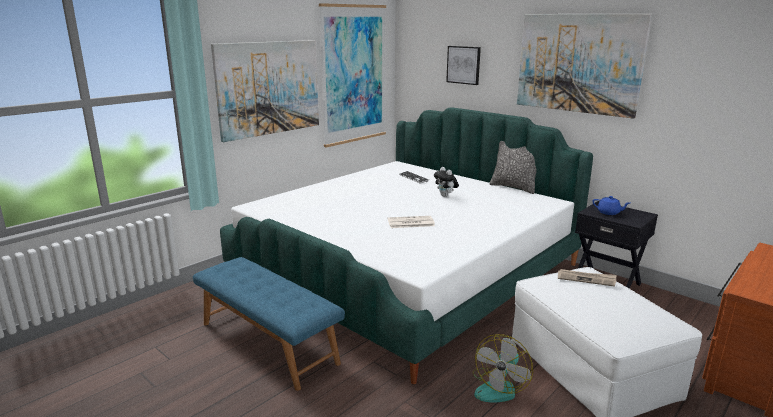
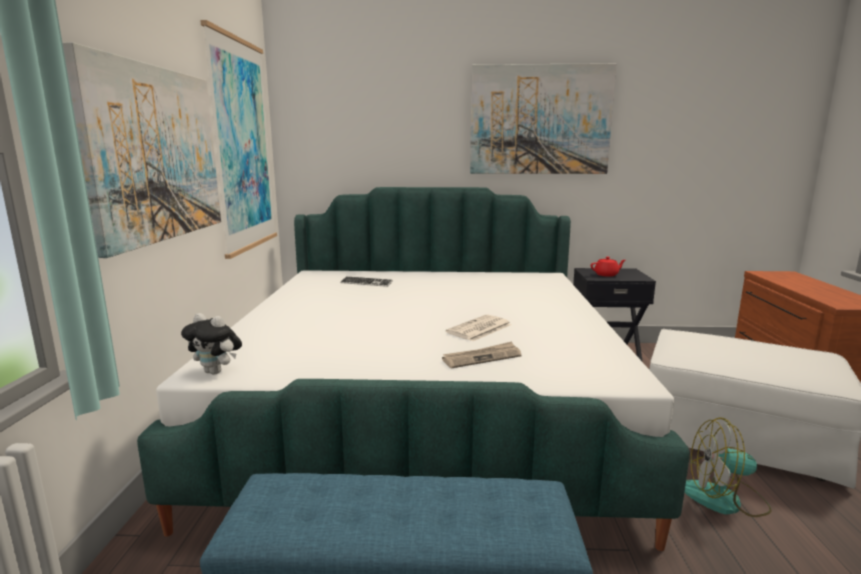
camera: 40 degrees left, 5 degrees down
(445, 196) = (445, 293): plush toy -> plush toy (216, 372)
(463, 65) = (388, 131): picture -> none
(499, 387) = (724, 499): fan -> fan turned 105 degrees clockwise
(514, 187) = (487, 271): pillow -> none
(586, 279) = (701, 337): newspaper -> newspaper (482, 357)
(609, 212) = (607, 275): blue teapot -> red teapot

